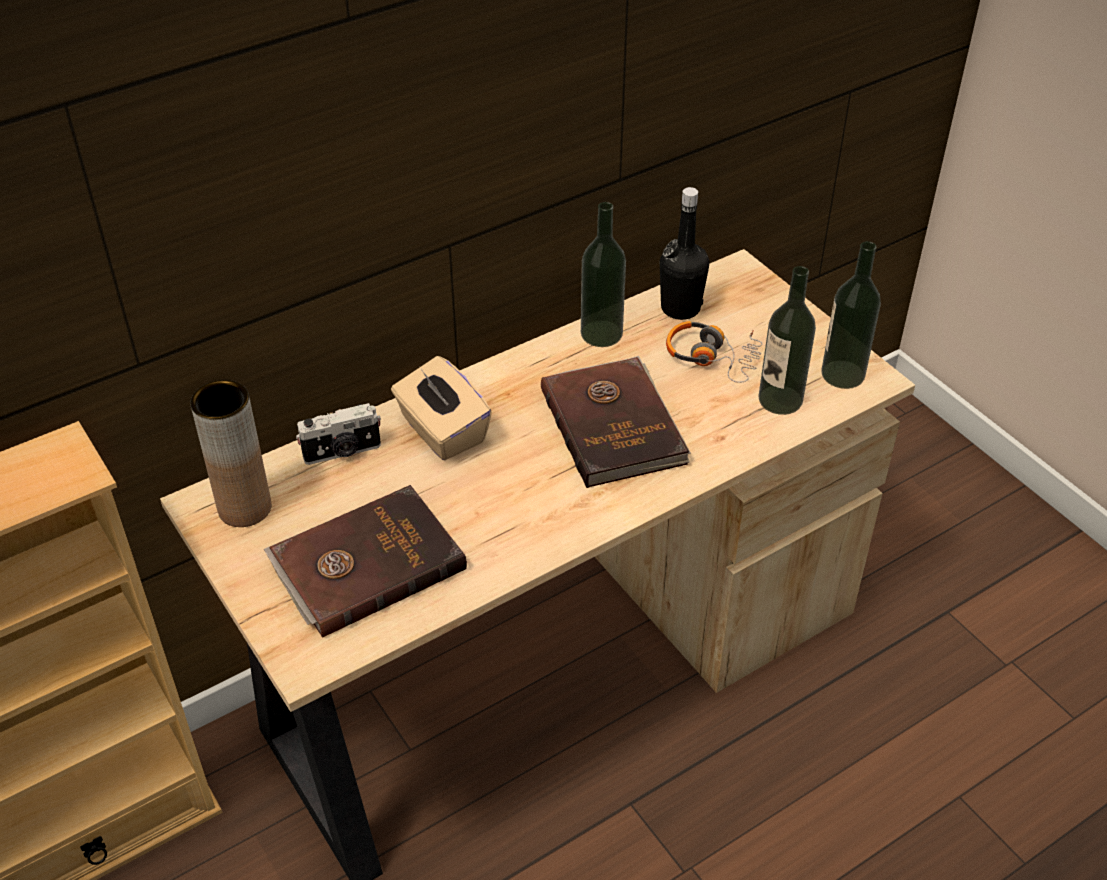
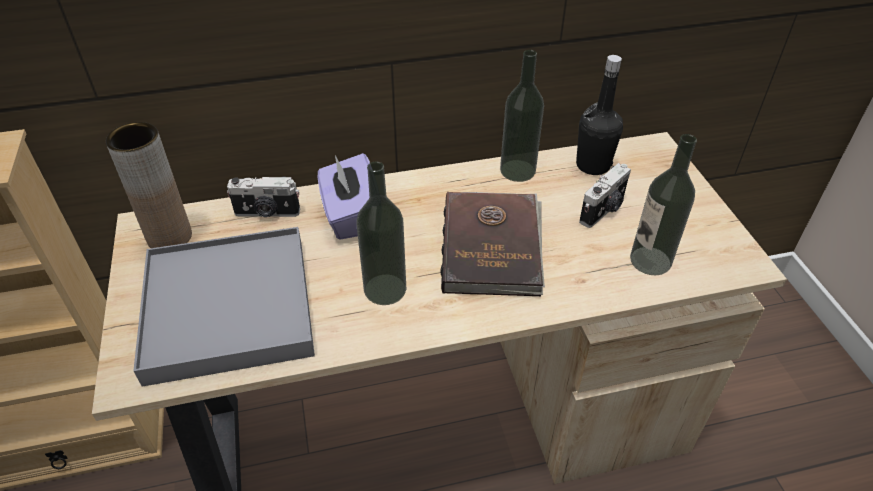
camera: 20 degrees right, 0 degrees up
(365, 563) = (228, 307): brown book -> grey tray
(442, 431) = (351, 216): beige tissue box -> purple tissue box
(712, 357) = (603, 210): headphones -> camera
(842, 374) = (718, 252): bottle -> bottle (385, 289)

